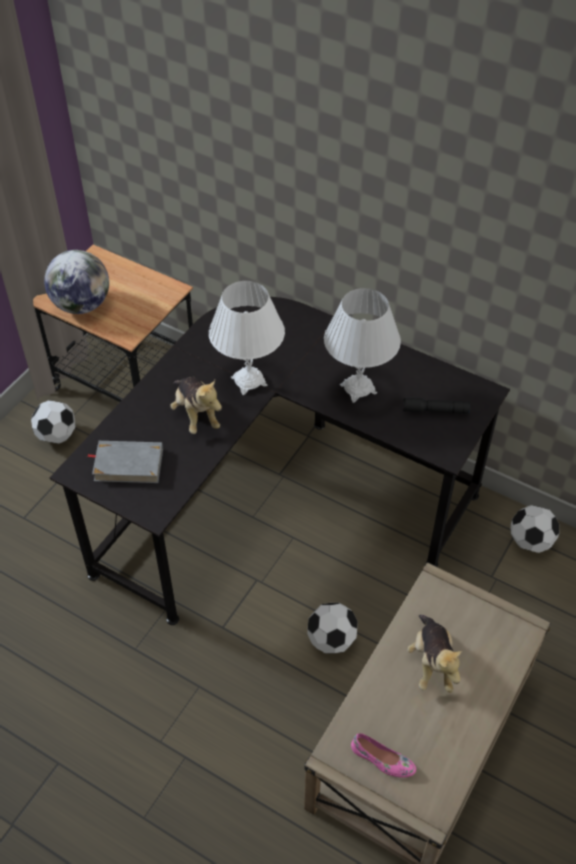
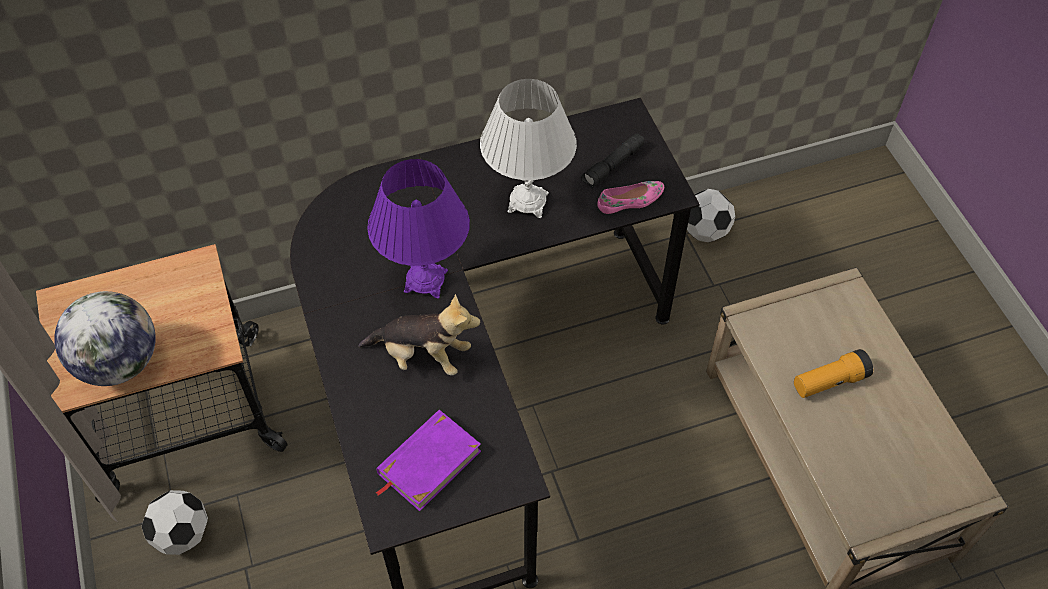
camera: 50 degrees left, 5 degrees up
(128, 464) = (428, 462): grey book -> purple book
(248, 381) = (425, 281): white table lamp -> purple table lamp
(331, 640) = (672, 456): football -> none
(382, 760) = (897, 492): pink shoe -> pink shoe (631, 201)
(432, 663) = (829, 382): plush toy -> flashlight

